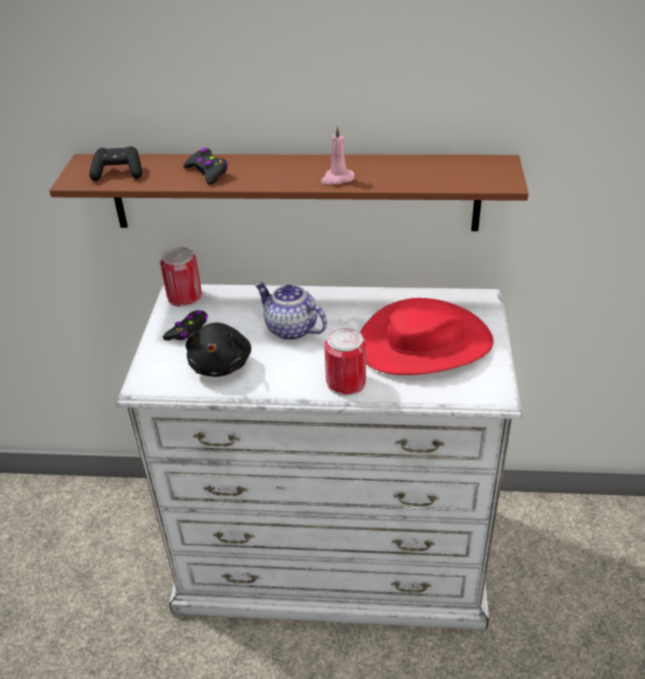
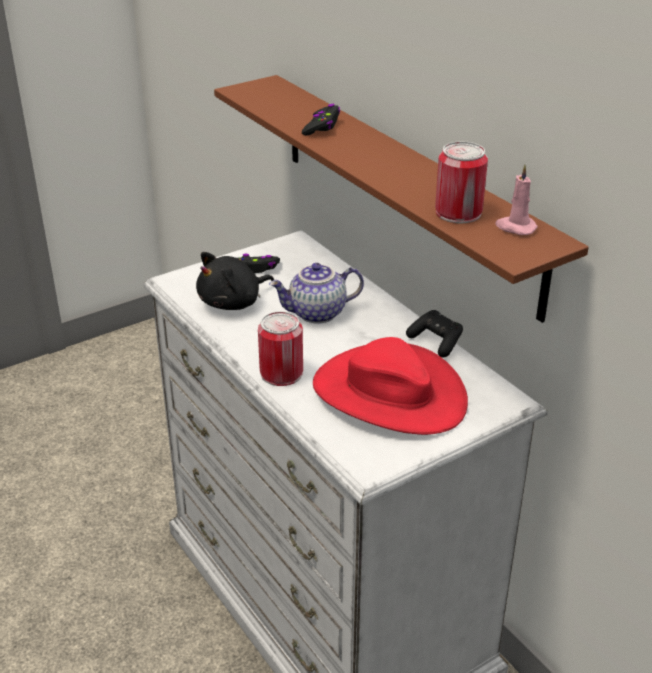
camera: 50 degrees right, 5 degrees down
(118, 173) = (270, 99): black game controller -> black game controller (436, 341)
(184, 297) = (295, 246): can -> can (458, 212)
(290, 329) = (317, 314): teapot -> teapot turned 105 degrees counterclockwise
(337, 179) = (392, 178): pink candle -> pink candle (515, 227)

